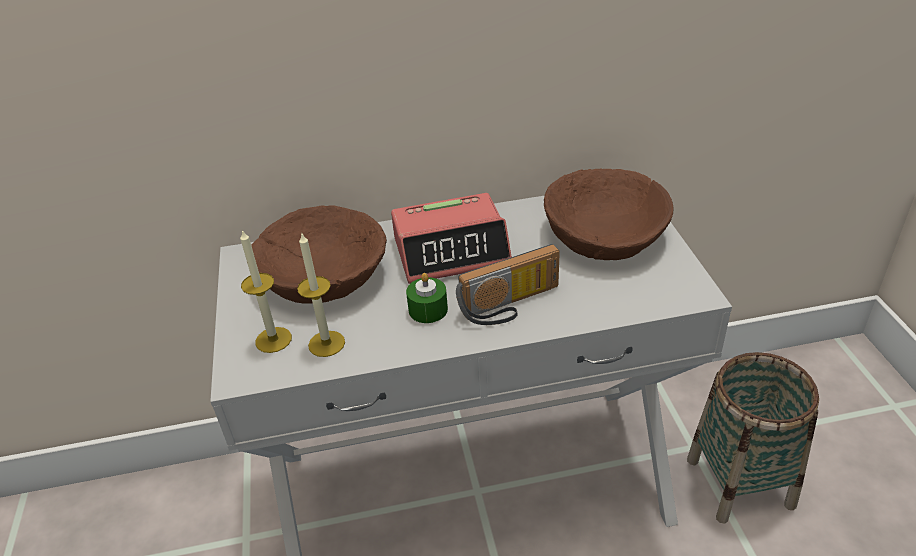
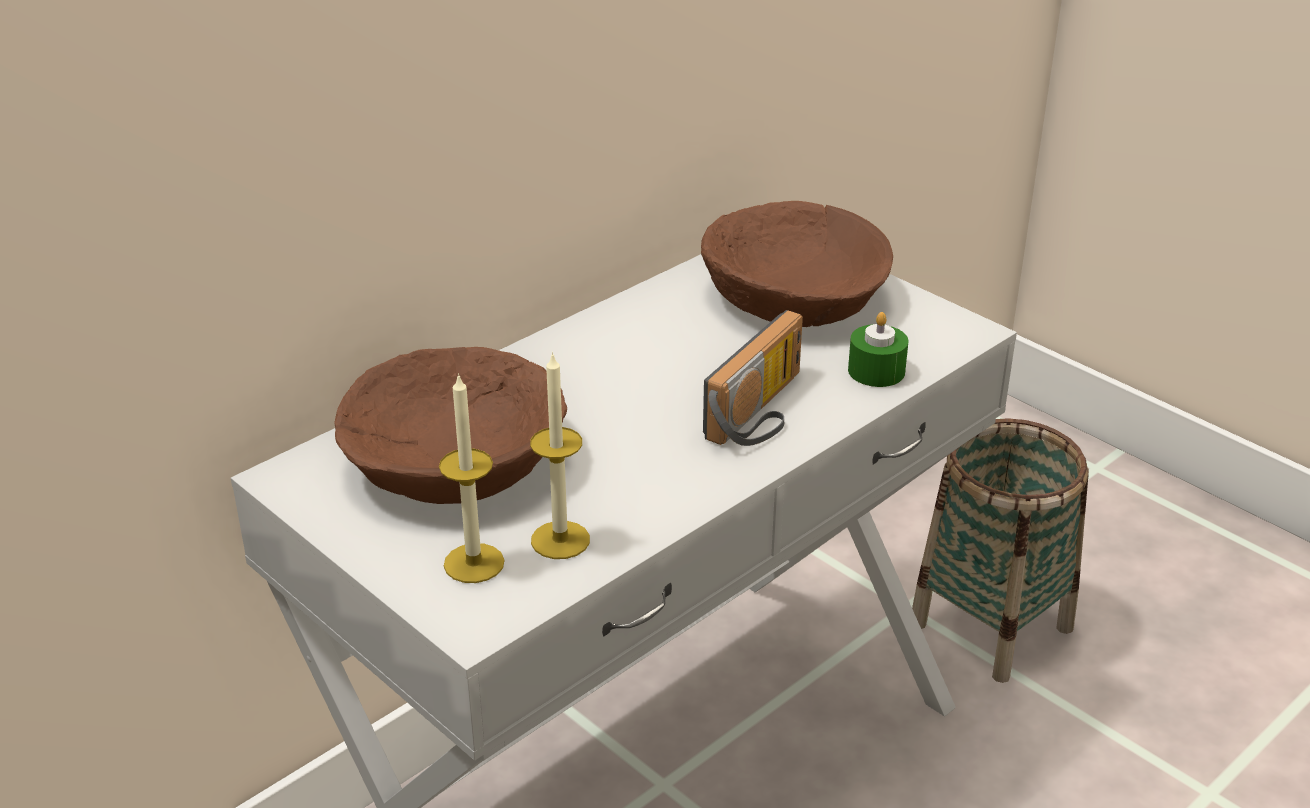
camera: 35 degrees left, 5 degrees down
(428, 309) = (658, 453): green candle -> green candle (876, 371)
(452, 250) = (612, 373): alarm clock -> none

